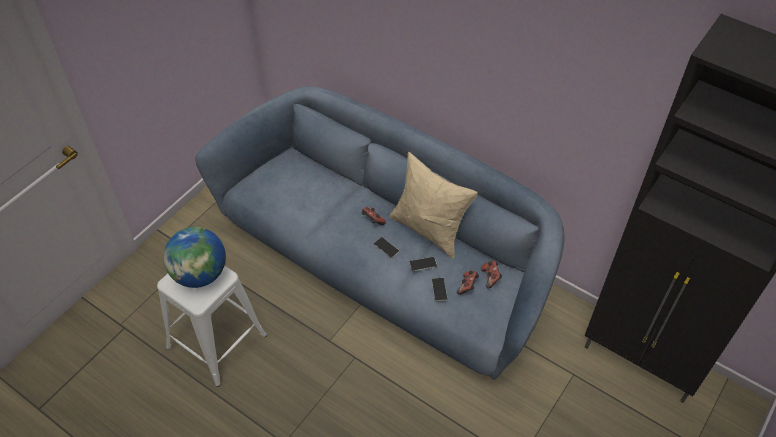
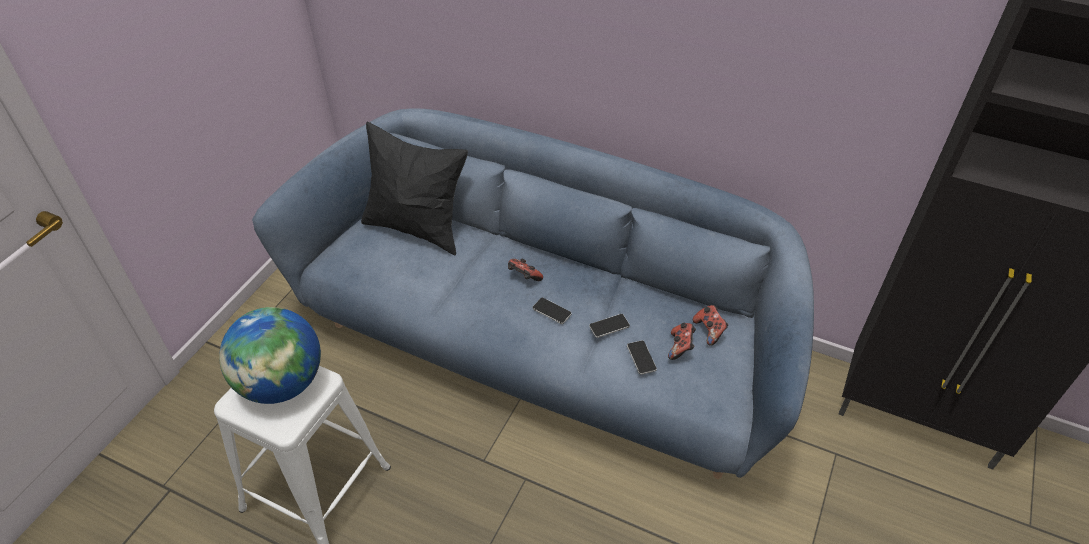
camera: 10 degrees left, 5 degrees down
(307, 173) = (417, 228): none -> black pillow
(429, 230) = (606, 279): beige pillow -> none

